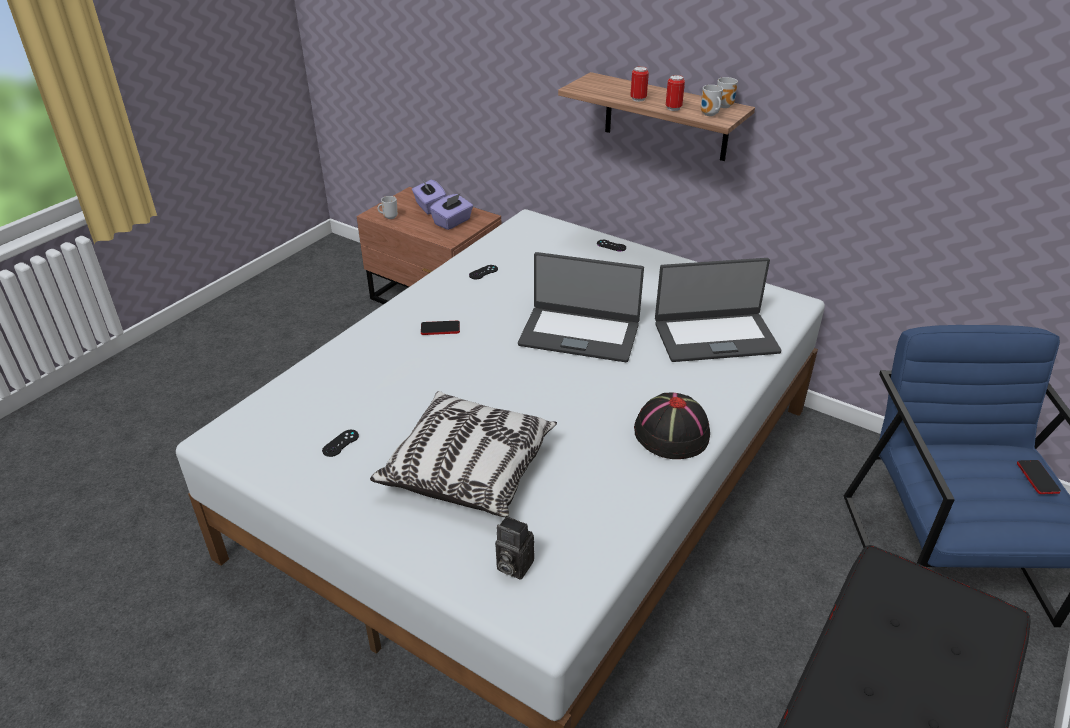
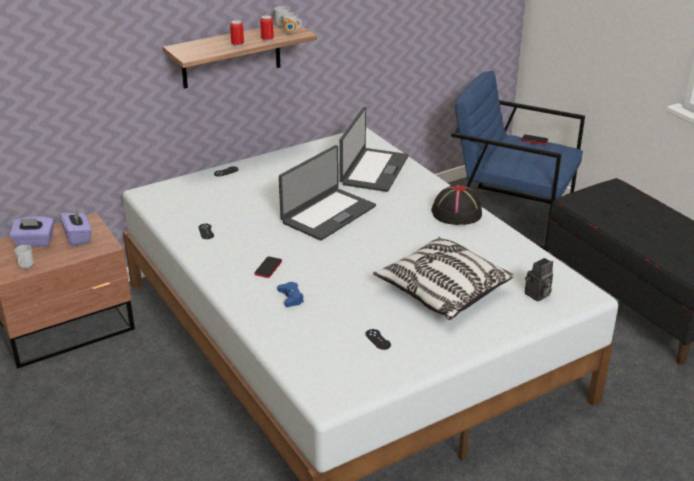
camera: 65 degrees left, 5 degrees down
(392, 360) = (291, 298): none -> blue game controller

